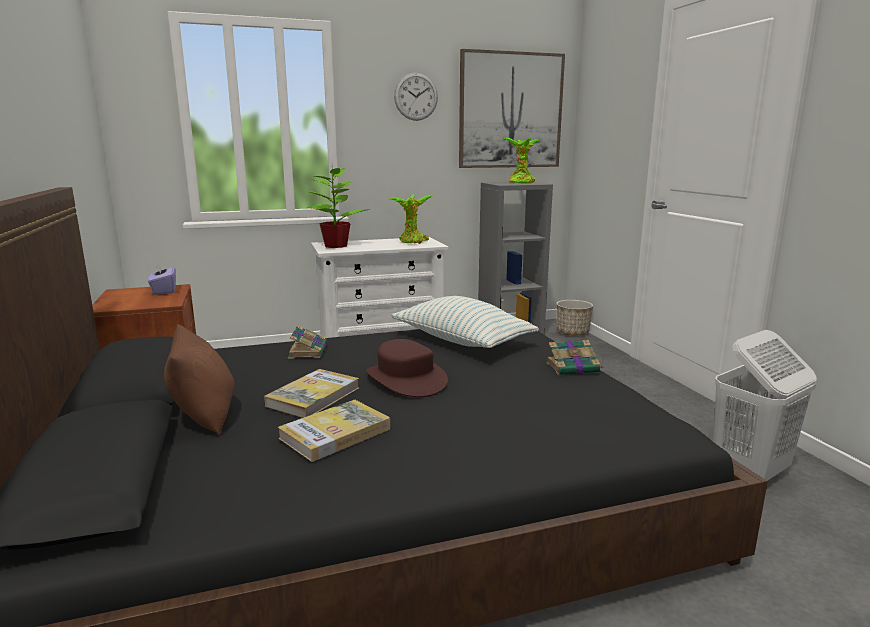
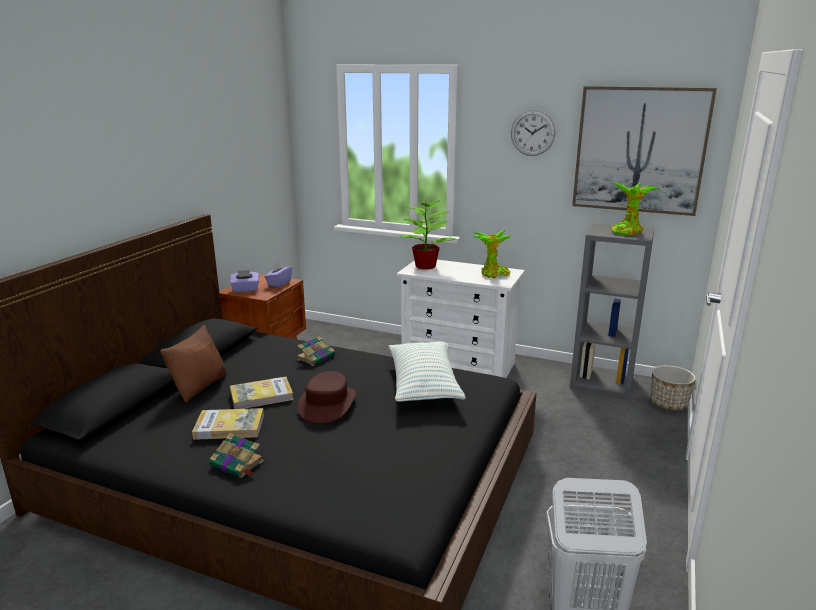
camera: 40 degrees right, 5 degrees up
(127, 303) = (245, 290): none -> purple tissue box
(573, 368) = (452, 443): book -> book (238, 464)

